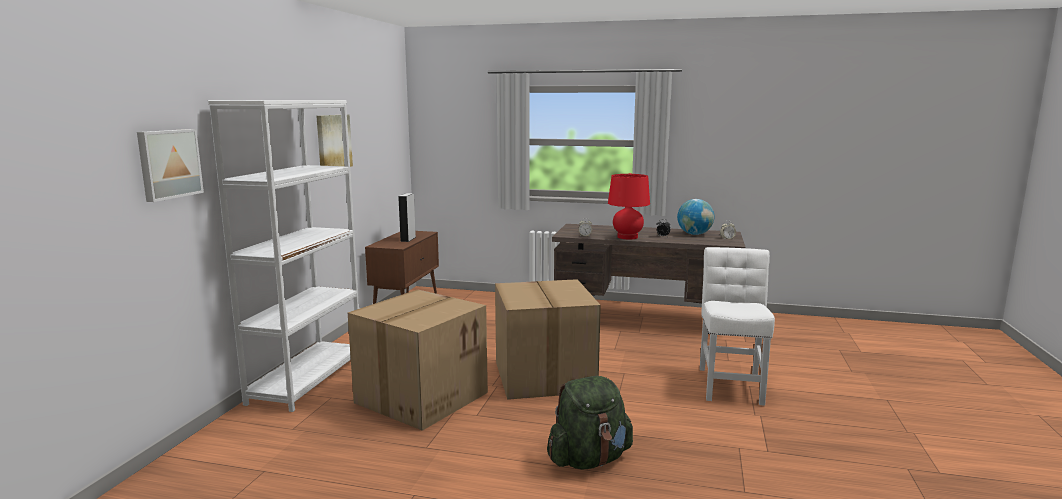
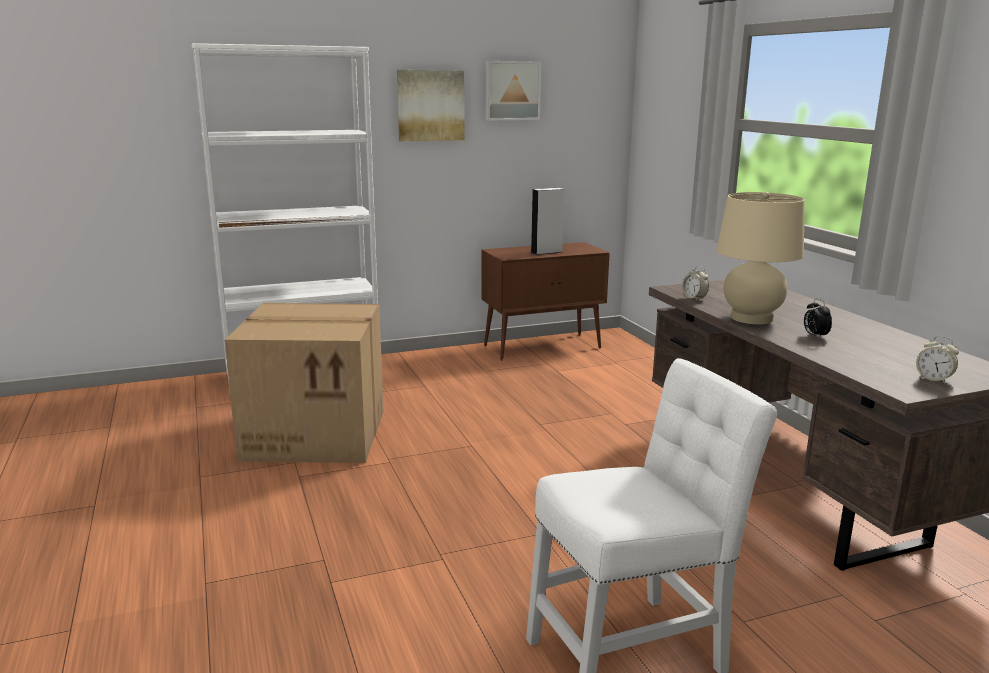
camera: 55 degrees right, 5 degrees up
(168, 164) = (138, 109): picture -> picture (512, 90)
(542, 376) = (453, 479): cardboard box -> none
(589, 460) = (234, 586): green backpack -> none
(627, 237) = (751, 318): red table lamp -> beige table lamp
(694, 234) = (901, 351): globe -> none

